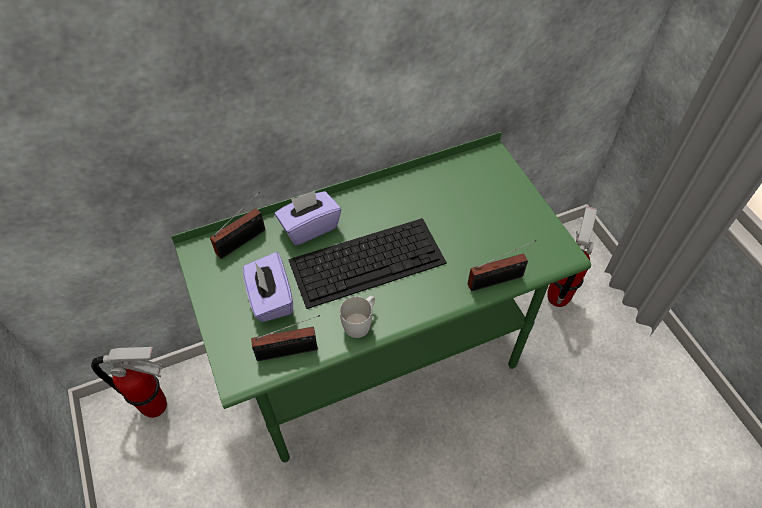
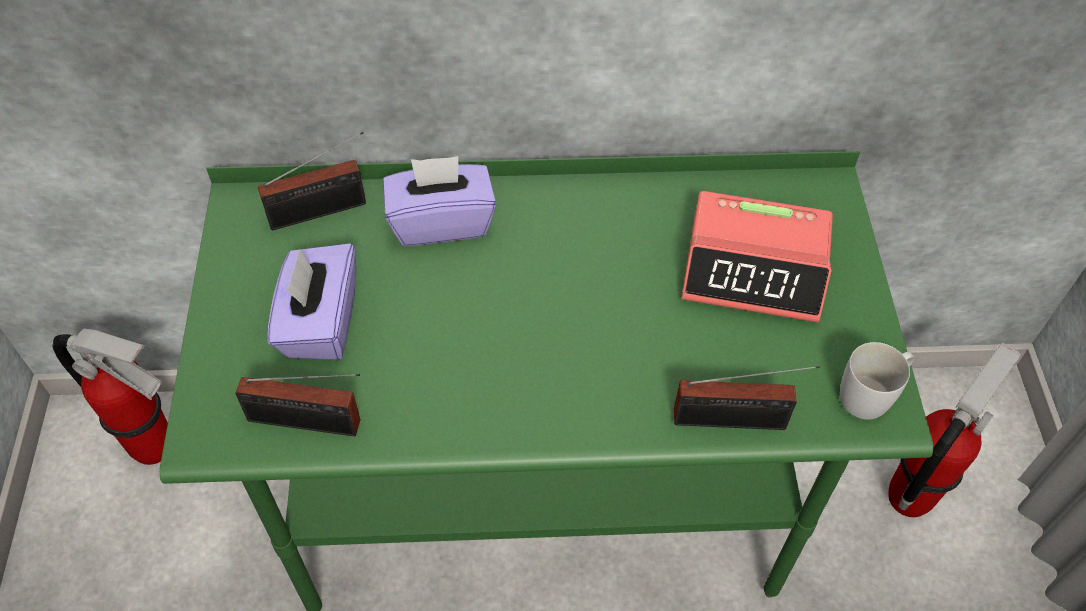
camera: 20 degrees right, 0 degrees up
(360, 322) = (451, 414): white mug -> white mug (872, 394)
(368, 260) = (515, 310): keyboard -> none
(475, 204) = (754, 269): none -> alarm clock

